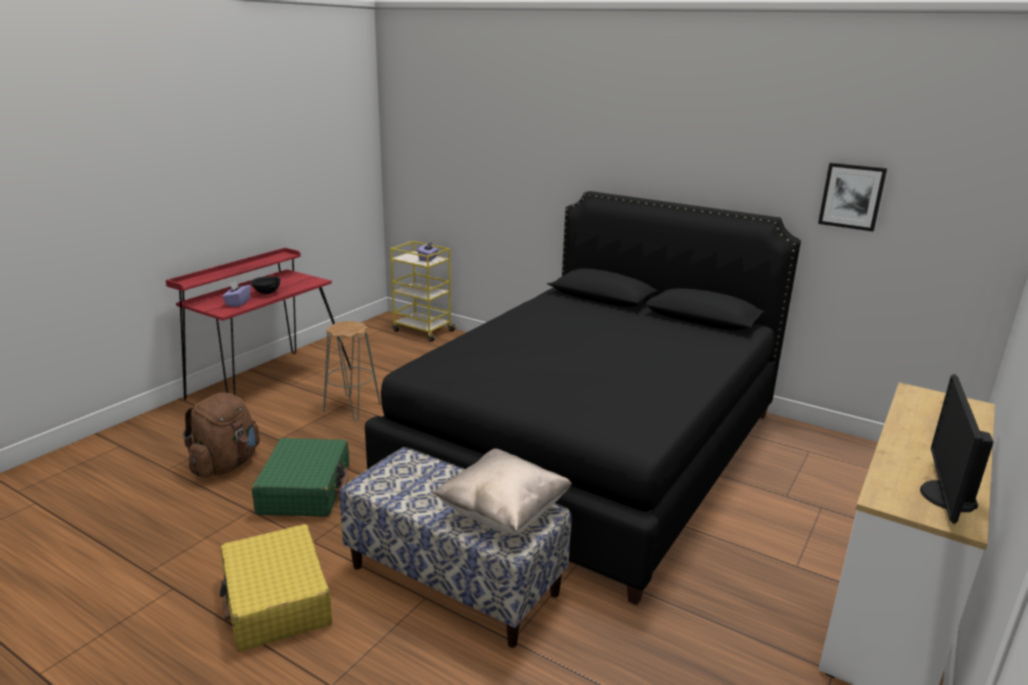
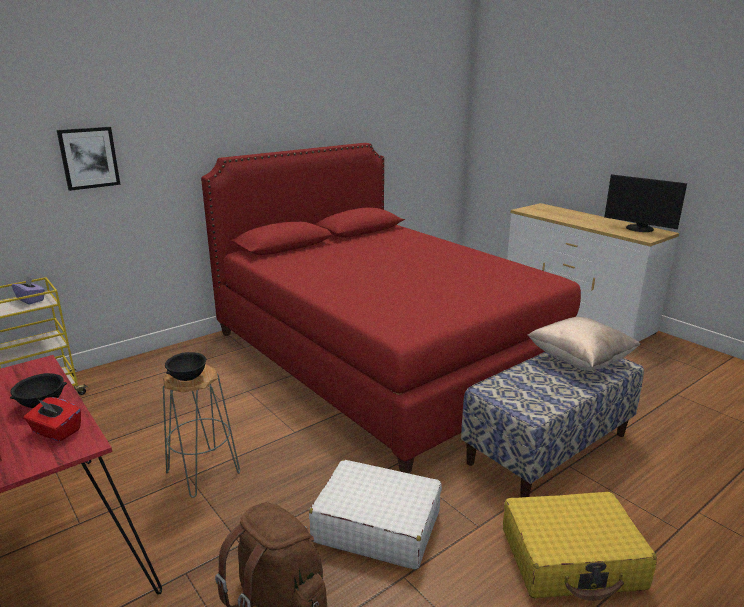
camera: 70 degrees left, 0 degrees up
(238, 303) = (56, 431): purple tissue box -> red tissue box
(305, 490) = (376, 526): green suitcase -> white suitcase
(341, 327) = (188, 378): none -> black bowl
(590, 450) = (386, 356): black bed -> red bed
(852, 196) = (395, 118): picture -> picture (89, 158)

